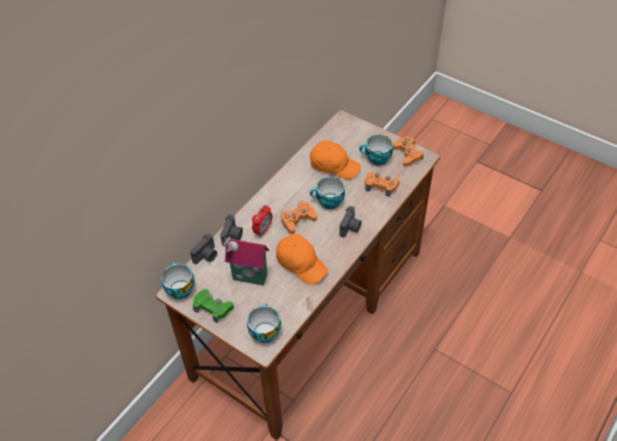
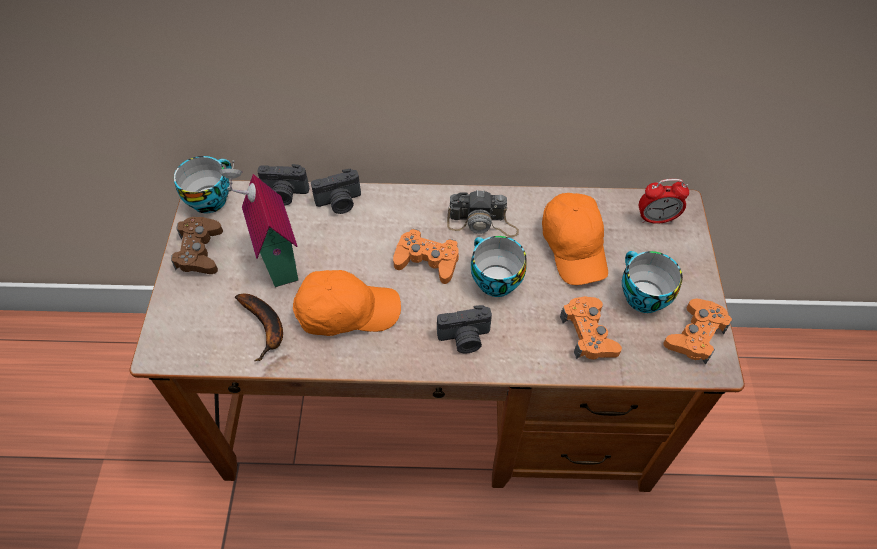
camera: 55 degrees right, 5 degrees up
(213, 308) = (199, 251): green game controller -> brown game controller
(263, 230) = (375, 230): alarm clock -> alarm clock (656, 219)
(264, 331) = (192, 334): cup -> none
(284, 299) = (265, 327): none -> banana
(293, 189) = (482, 223): none -> camera
(301, 263) = (346, 311): orange cap -> orange cap turned 105 degrees counterclockwise

